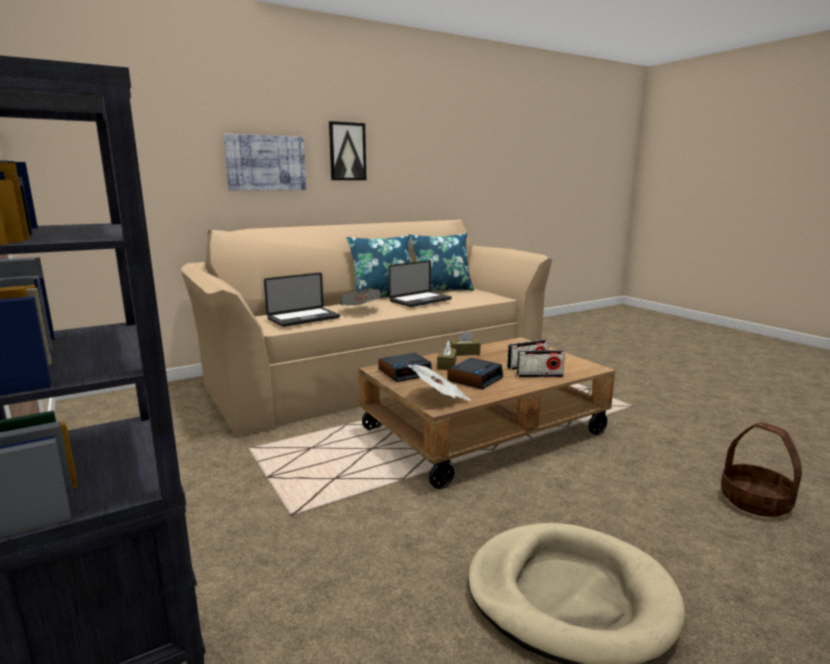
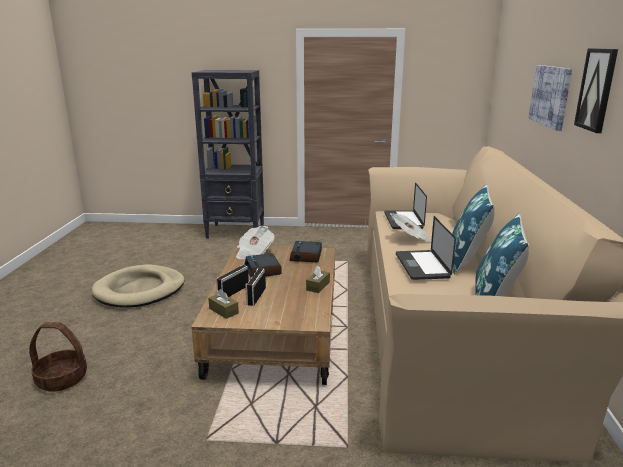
camera: 125 degrees right, 5 degrees up
(446, 365) = (301, 271): brown tissue box -> brown tissue box (223, 311)

